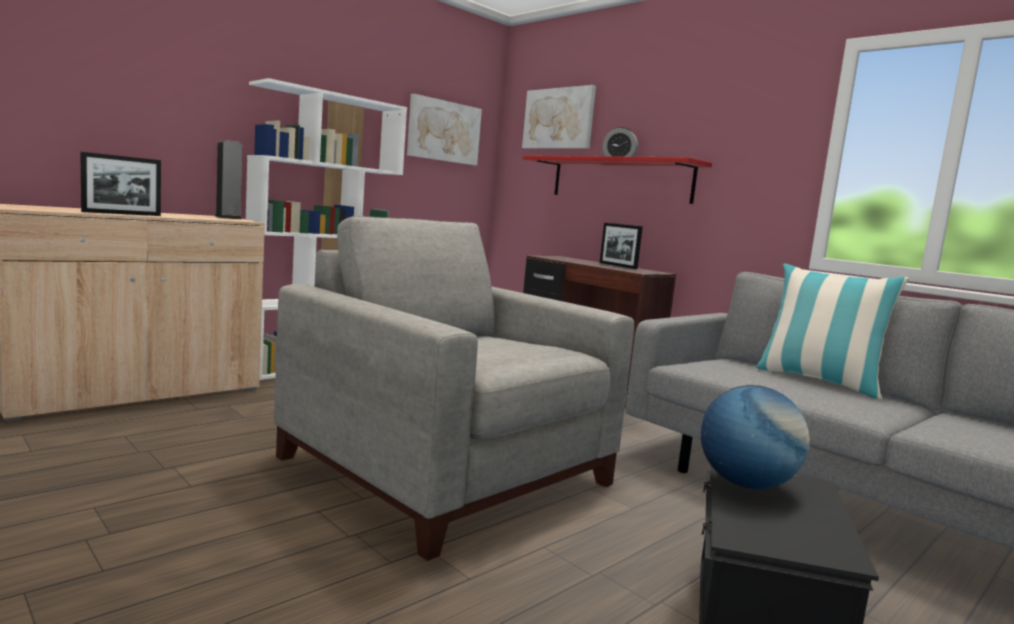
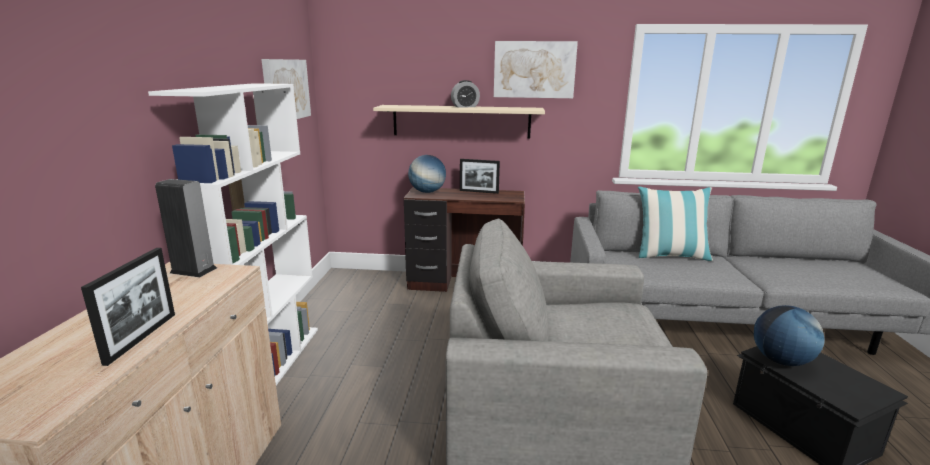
camera: 40 degrees left, 10 degrees up
(559, 118) = (387, 67): picture -> picture (534, 69)
(562, 258) = (427, 192): none -> globe
(620, 180) = (461, 121): red shelf -> beige shelf

